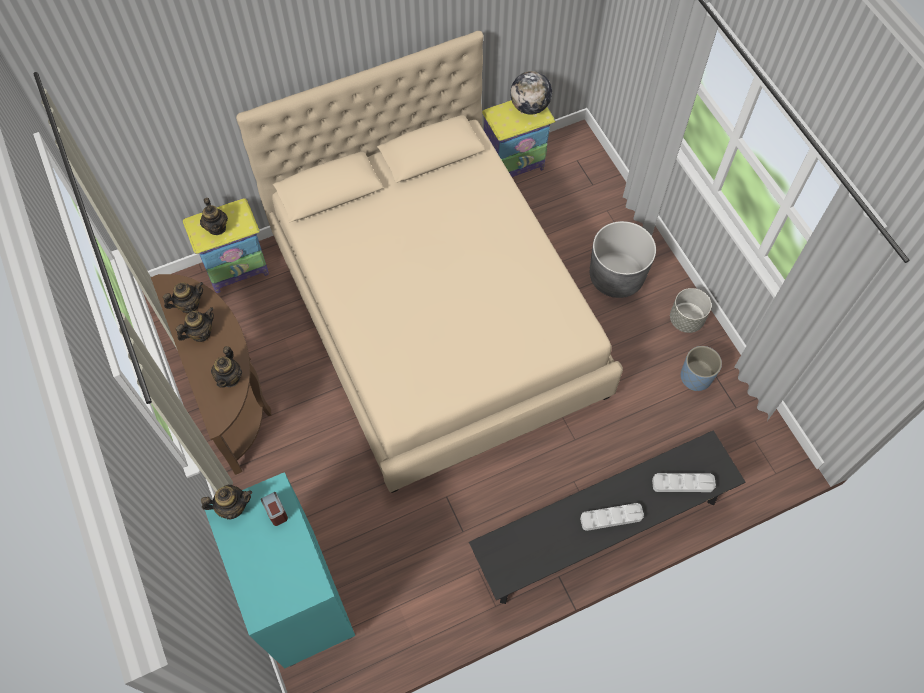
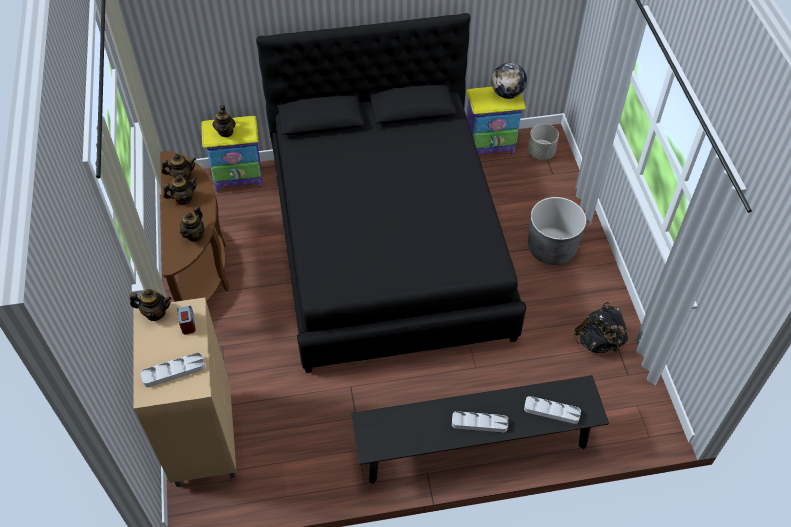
camera: 15 degrees right, 10 degrees down
(280, 576) = (174, 371): none -> grey tray
(301, 600) = (203, 437): turquoise dresser -> beige dresser
(436, 314) = (388, 245): beige bed -> black bed
(686, 320) = (603, 295): grey planter -> grey planter (541, 152)
(696, 377) = (598, 342): blue planter -> black backpack

